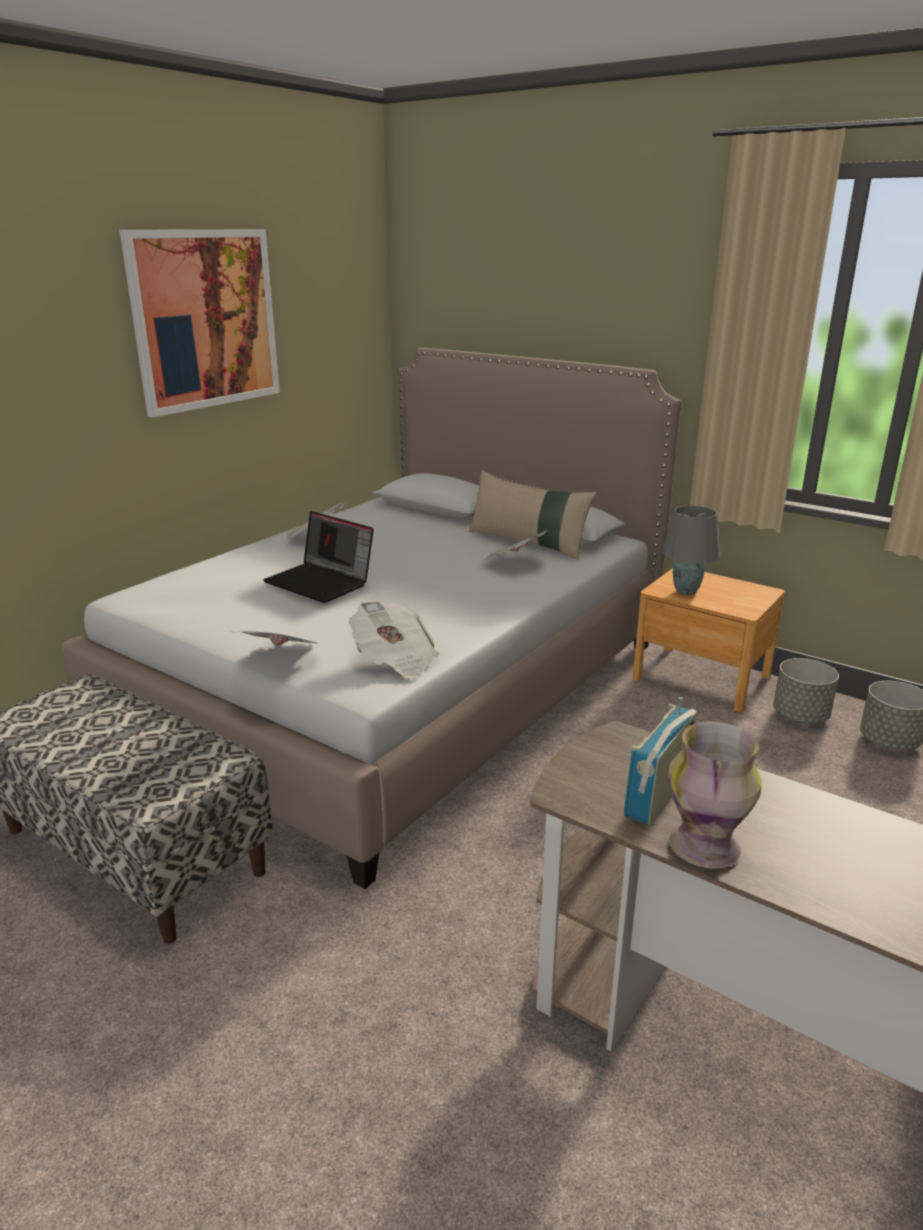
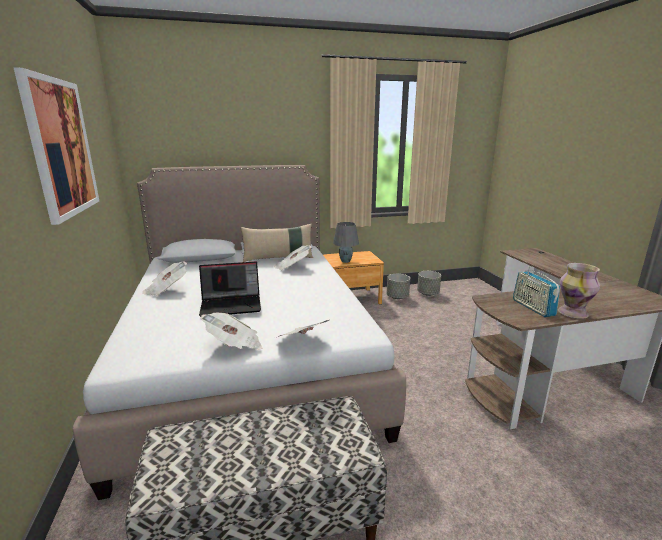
camera: 50 degrees left, 5 degrees down
(395, 660) = (346, 318): newspaper -> newspaper (234, 345)

